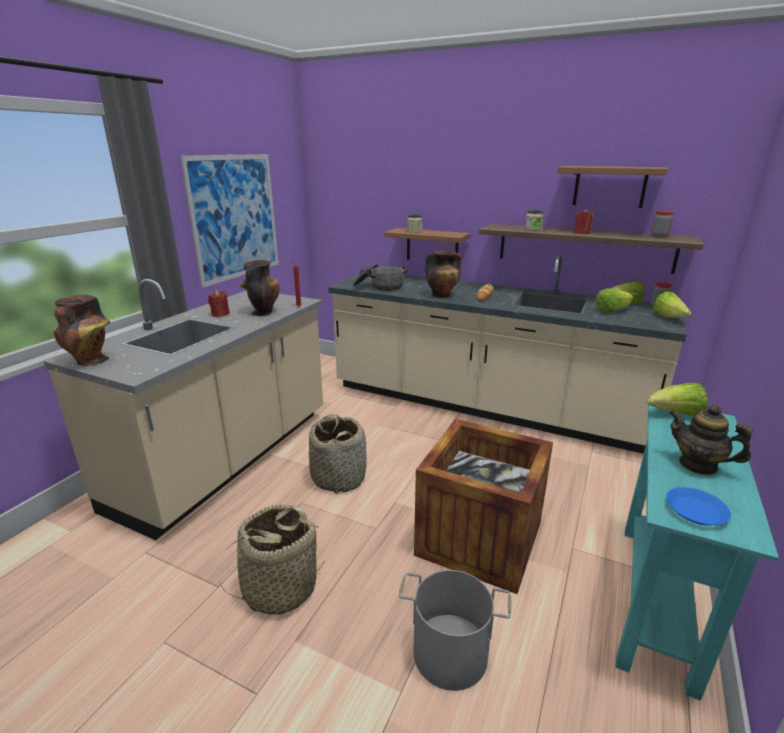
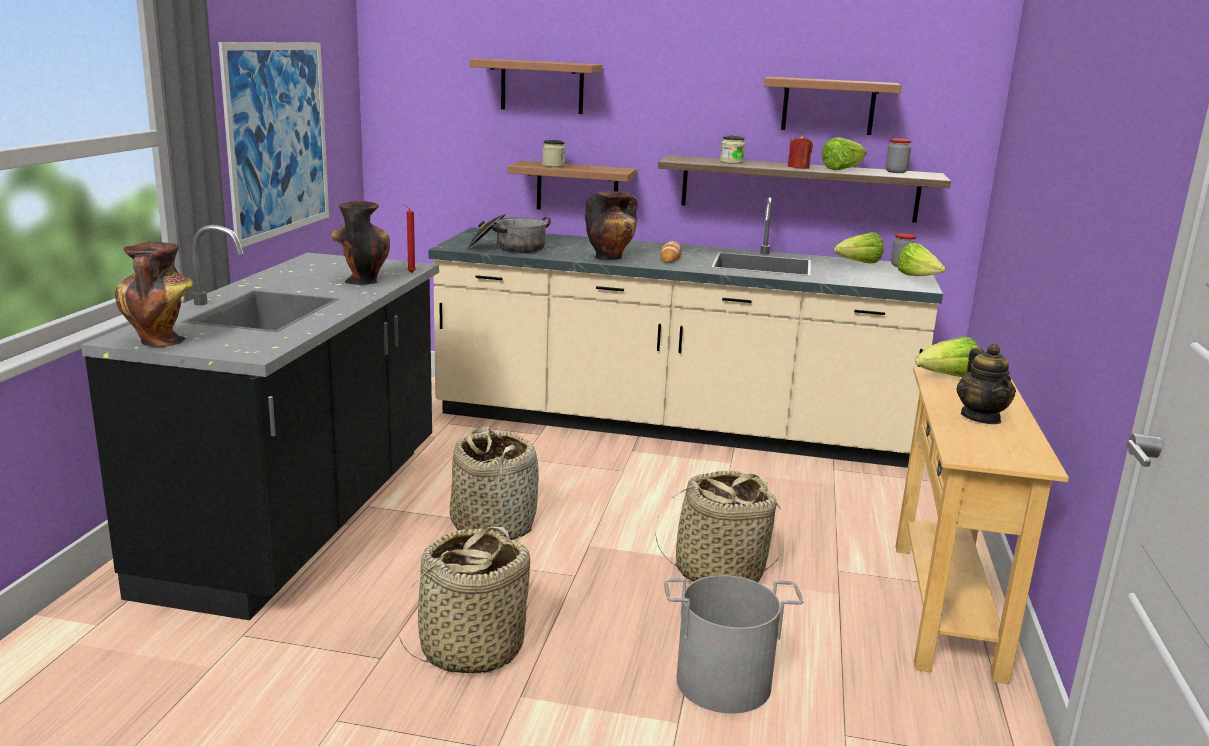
camera: 15 degrees left, 5 degrees down
(220, 314) = (297, 284): red candle -> none
(228, 459) = (304, 517): beige counter -> black counter
(410, 178) = (542, 86): none -> shelf
(479, 538) = (719, 572): crate -> basket
(612, 311) = (846, 271): lettuce -> lettuce (842, 169)
(655, 599) = (945, 607): turquoise console table -> beige console table
(695, 510) = (987, 451): blue plate -> none
(698, 465) = (981, 417): teapot -> teapot turned 120 degrees counterclockwise

